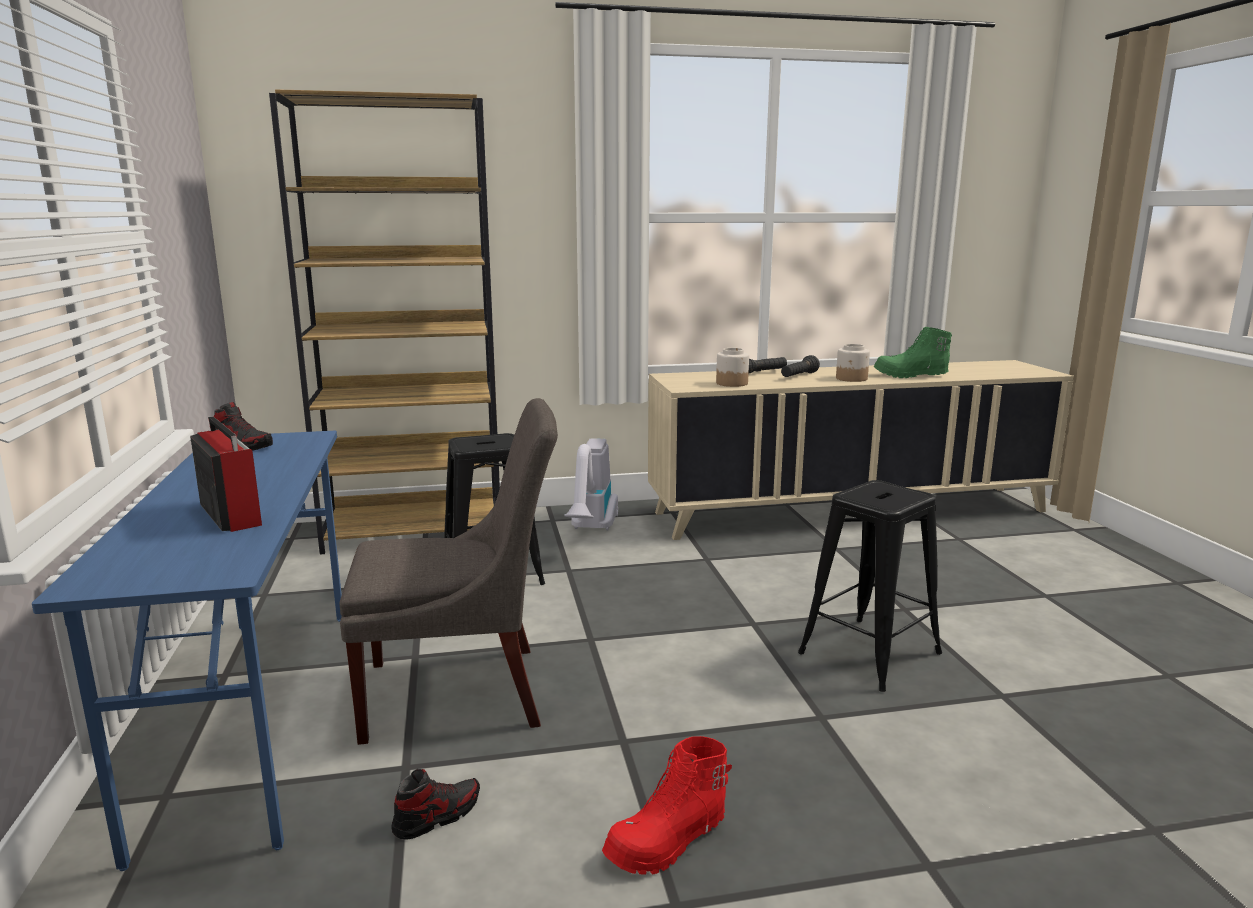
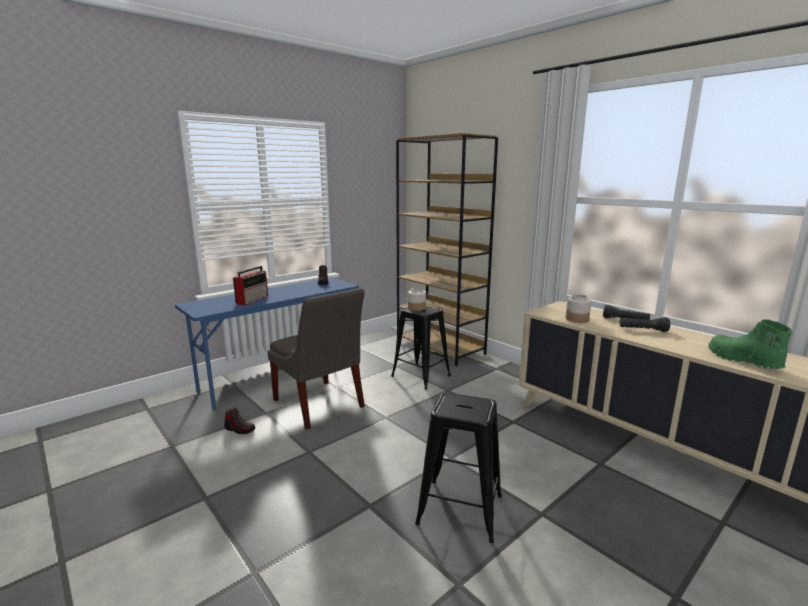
camera: 60 degrees right, 0 degrees up
(592, 530) = (500, 381): vacuum cleaner -> none
(668, 842) = (243, 484): red boot -> none
(851, 379) = (675, 344): jar -> jar (416, 308)

